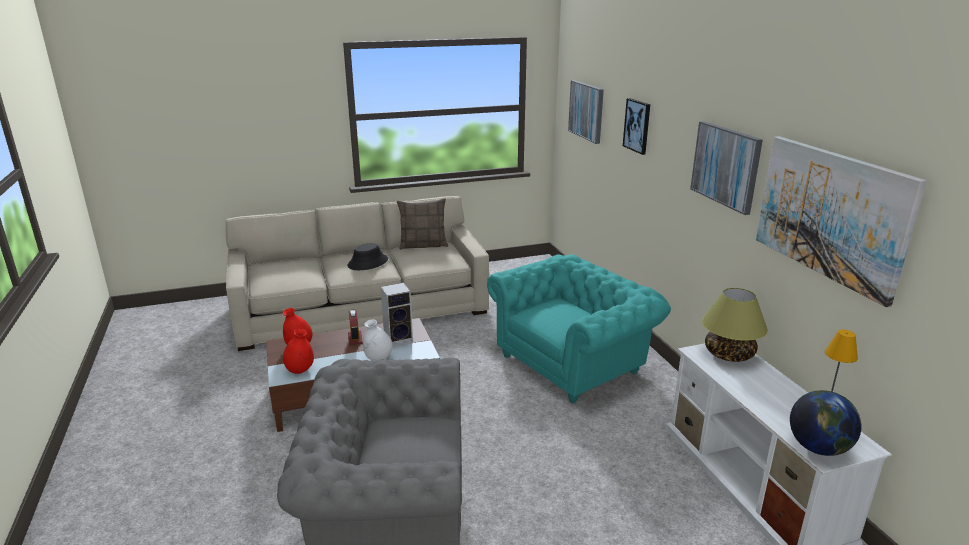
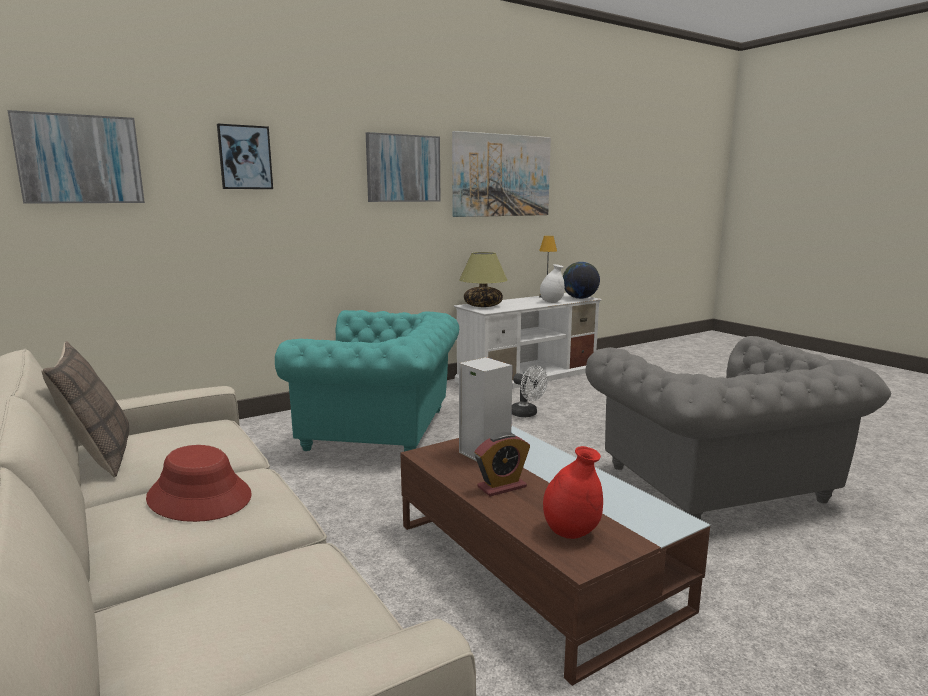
camera: 105 degrees left, 10 degrees down
(300, 370) = (639, 509): red vase -> none
(368, 263) = (200, 497): black hat -> red hat
(378, 359) = (548, 457): white vase -> white vase (551, 302)
(573, 362) = (383, 429): turquoise armchair -> turquoise armchair turned 150 degrees clockwise
(596, 445) = (527, 414): none -> white fan

